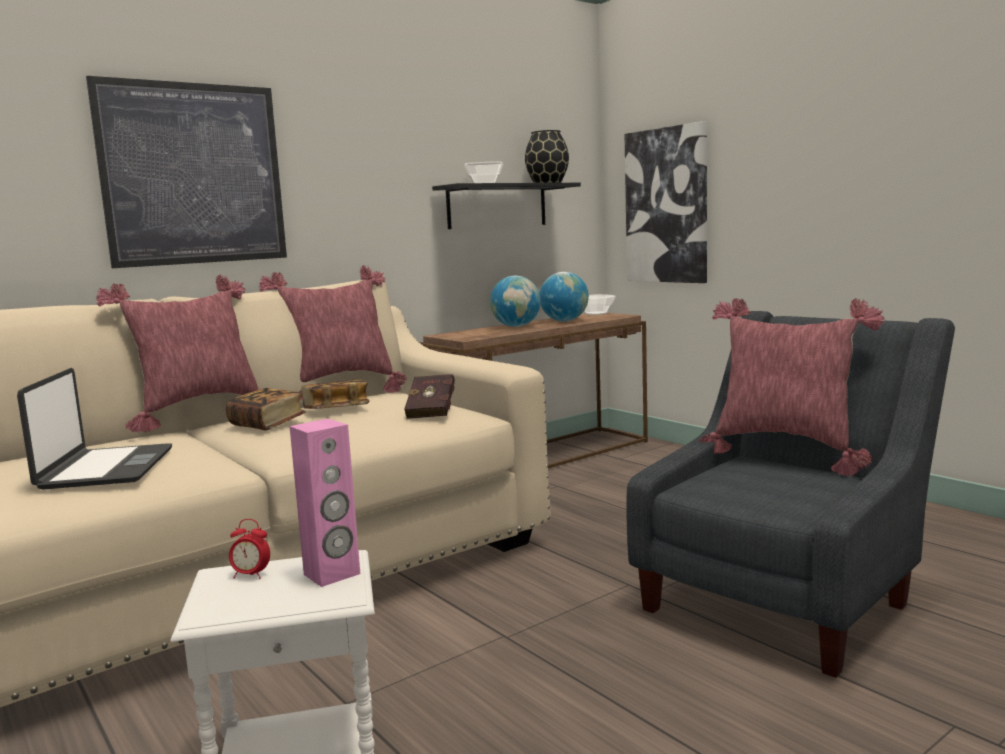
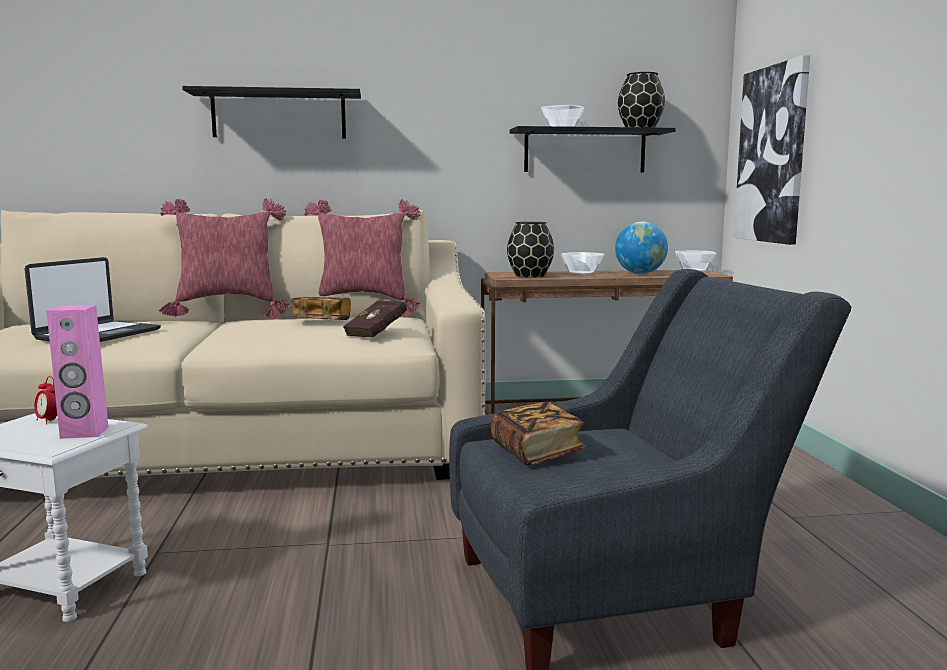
camera: 30 degrees right, 0 degrees up
(193, 174) = (279, 115): picture -> black shelf
(267, 424) = (255, 324): book -> book (537, 452)
(481, 334) = (530, 275): none -> black vase
(516, 326) = (582, 273): globe -> bowl
(785, 460) = (650, 441): red pillow -> none

